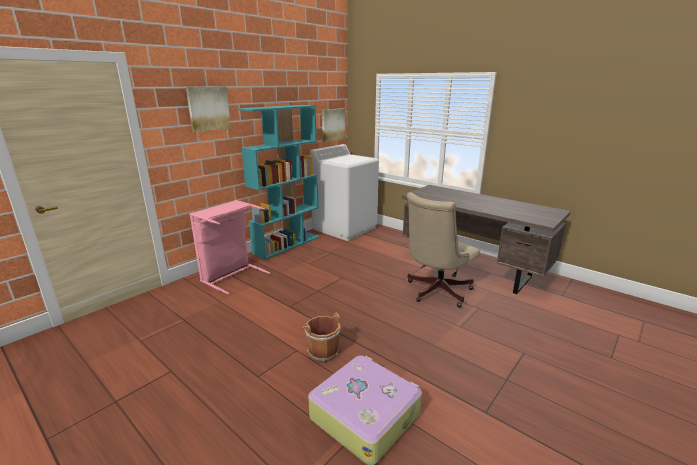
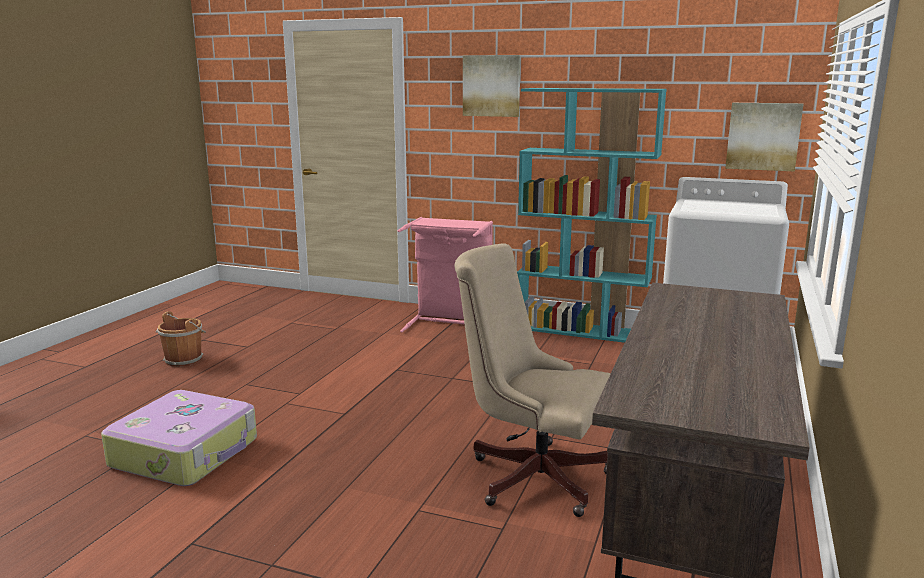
camera: 70 degrees right, 5 degrees down
(322, 351) = (302, 408): brown bucket -> brown bucket (185, 359)

